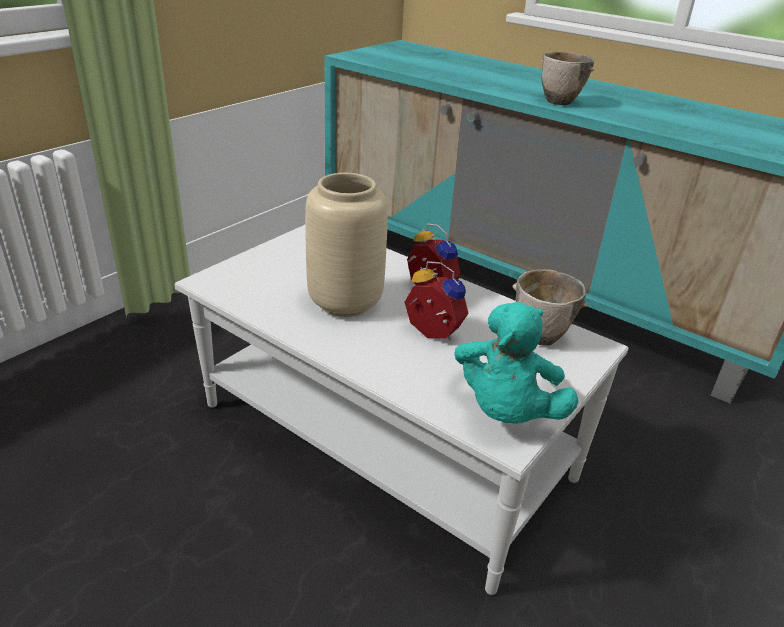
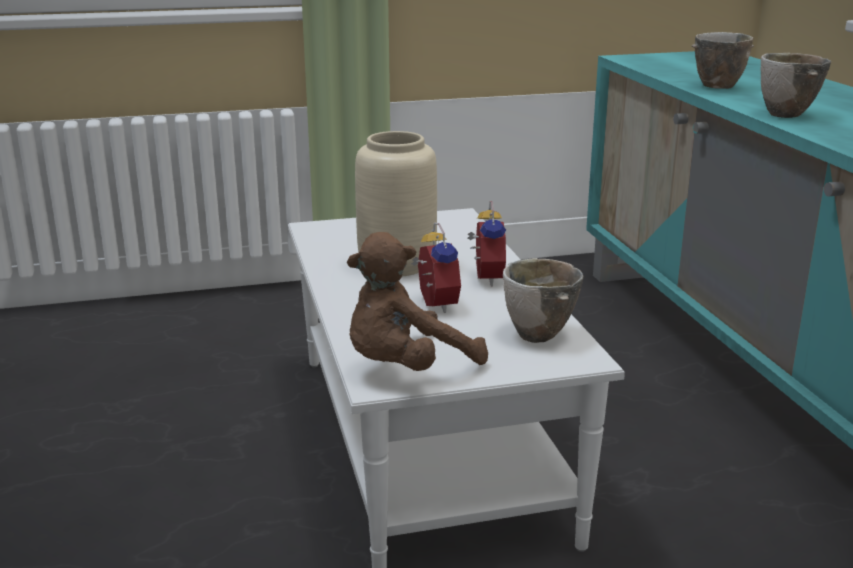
camera: 40 degrees right, 10 degrees down
(467, 80) = (715, 87): none -> bowl
(505, 412) = (406, 368): turquoise plush toy -> brown plush toy

